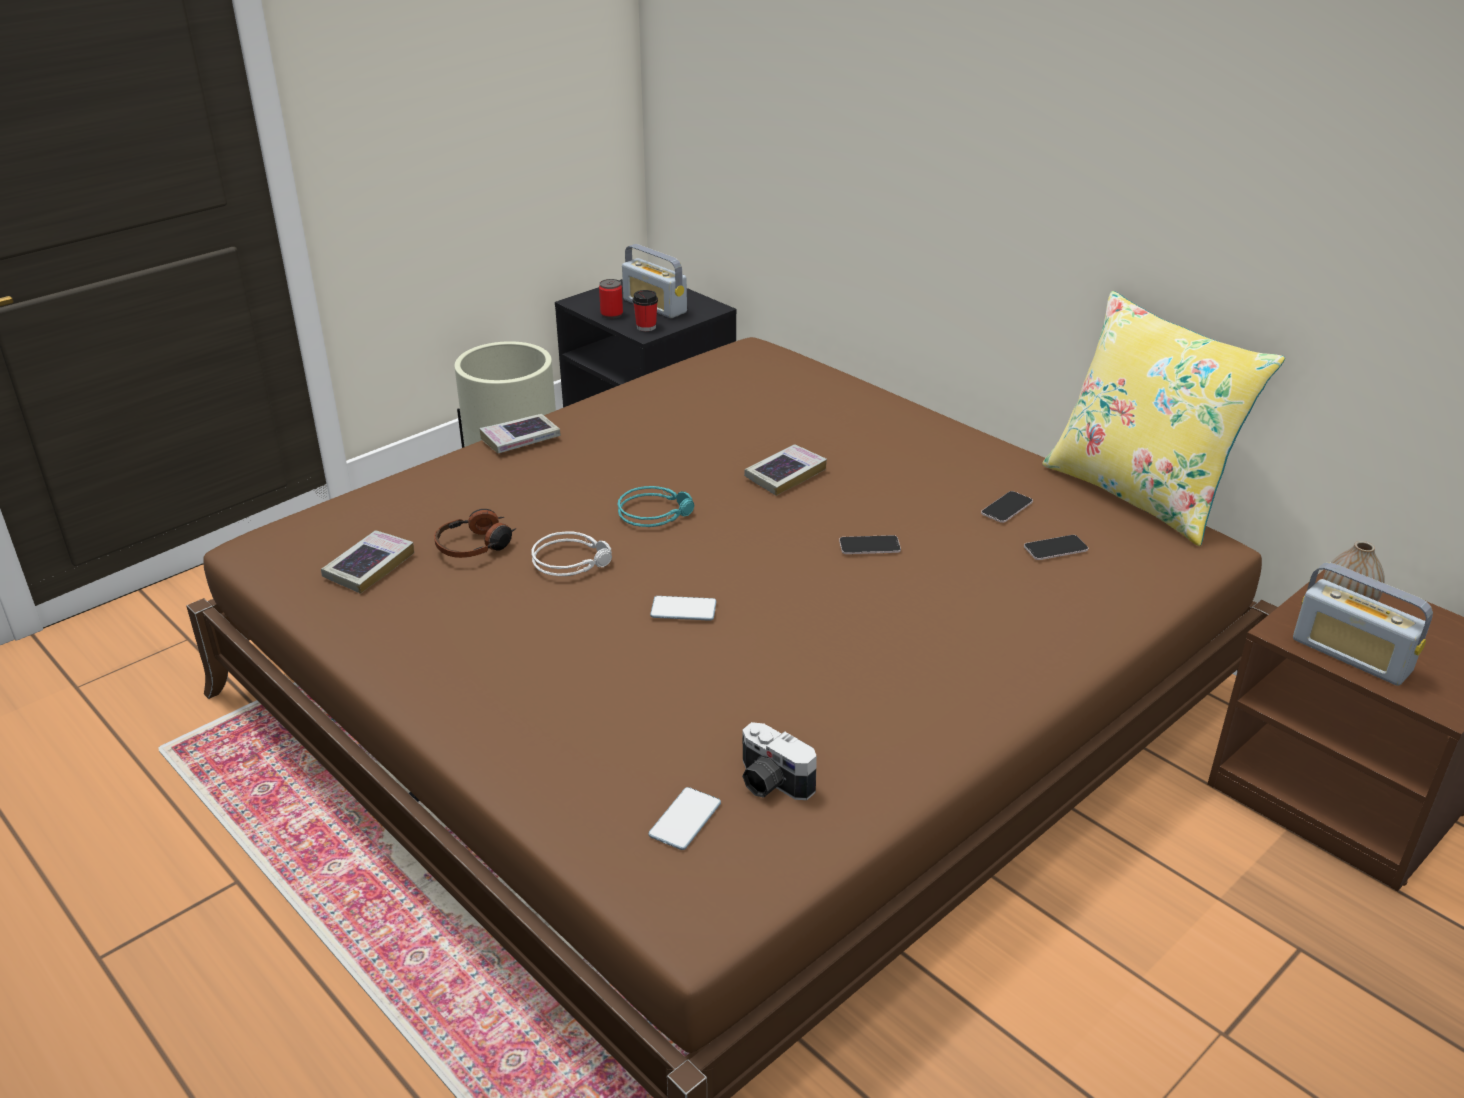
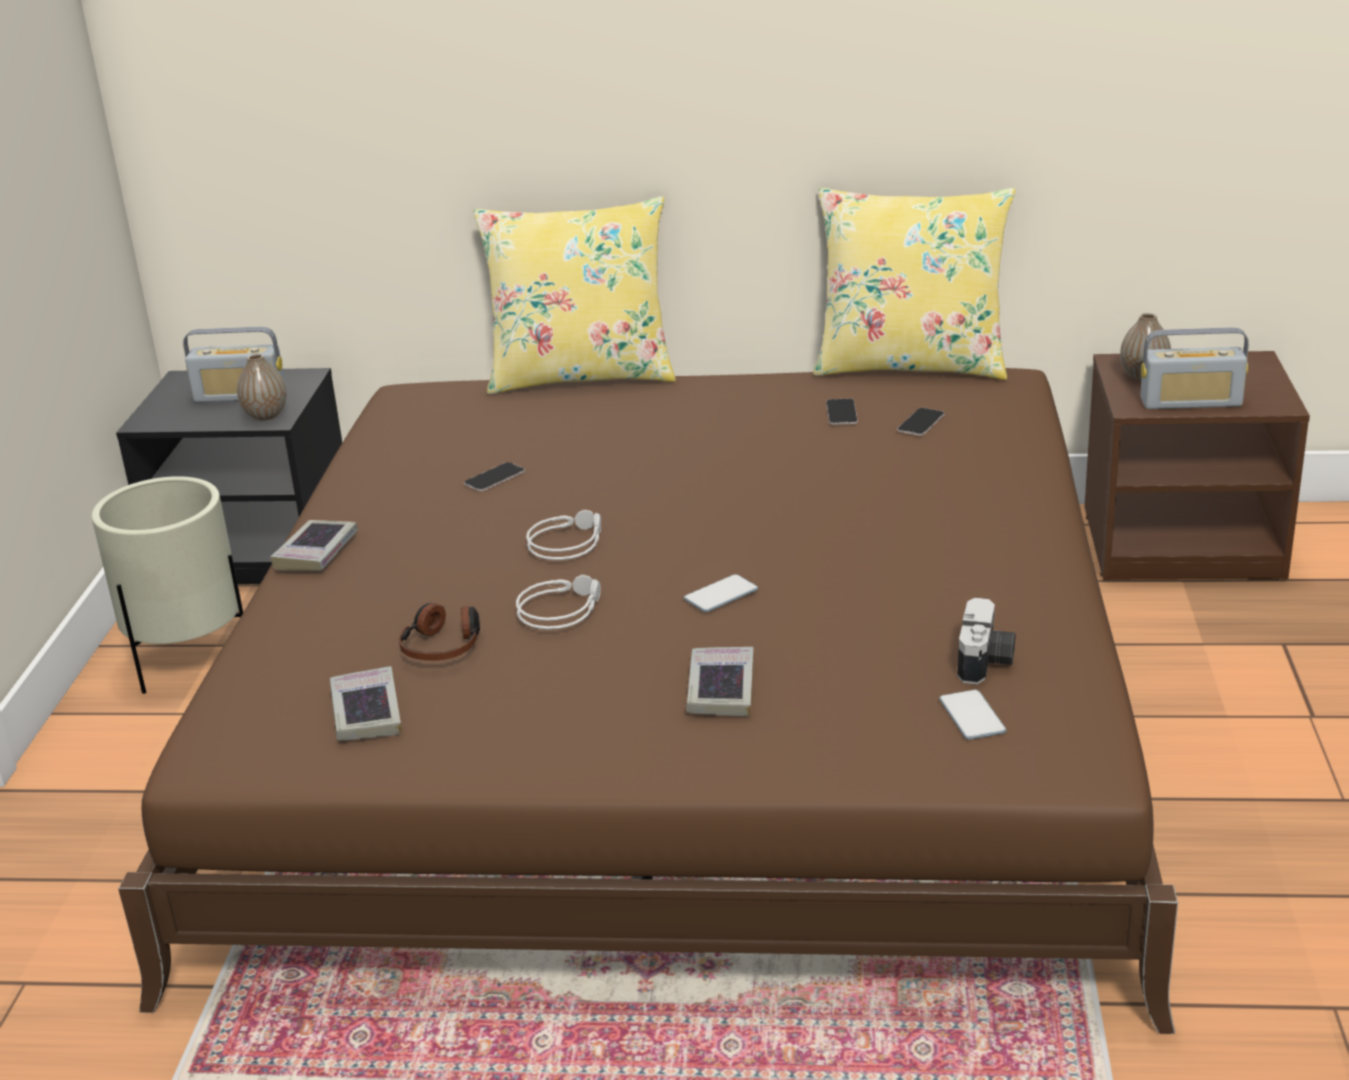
camera: 40 degrees left, 5 degrees down
(611, 314) = (206, 419): can -> none
(646, 327) = (266, 415): cup -> vase
(656, 512) = (566, 543): turquoise headphones -> grey headphones
(770, 783) = (986, 662): camera -> camera turned 75 degrees counterclockwise
(785, 474) = (624, 469): book -> book (720, 689)
(869, 546) = (784, 484): phone -> phone (494, 478)
(880, 386) = (582, 375): none -> yellow pillow

